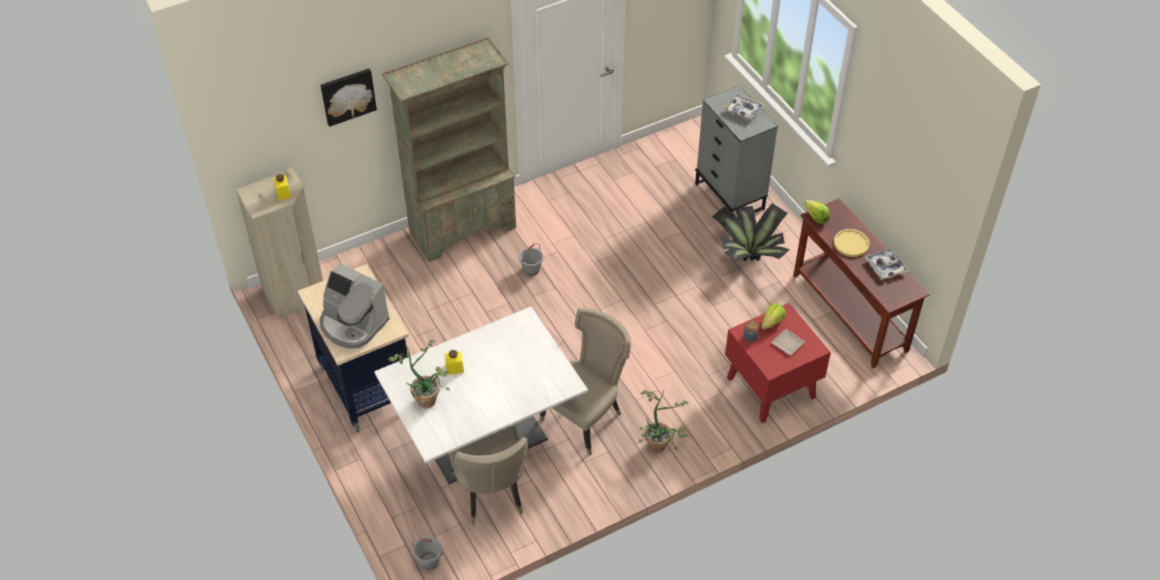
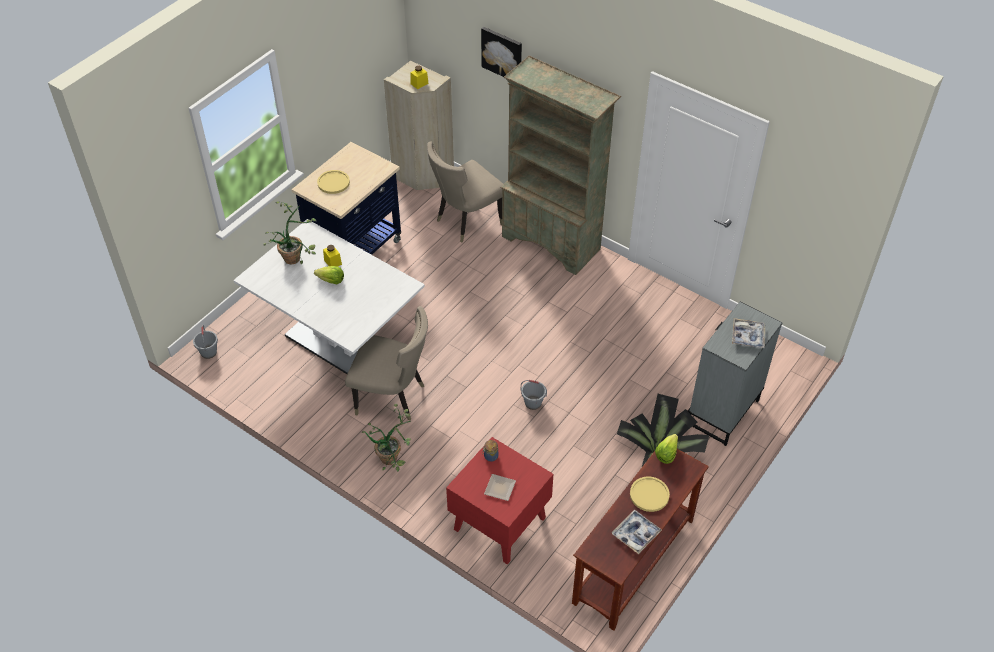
camera: 65 degrees right, 0 degrees up
(353, 324) = (333, 182): coffee machine -> yellow plate
(491, 496) = (285, 366): beige chair -> beige chair (466, 221)
(531, 270) = (534, 303): grey bucket -> grey bucket (533, 403)
(772, 322) = (519, 468): lettuce -> lettuce (331, 281)

